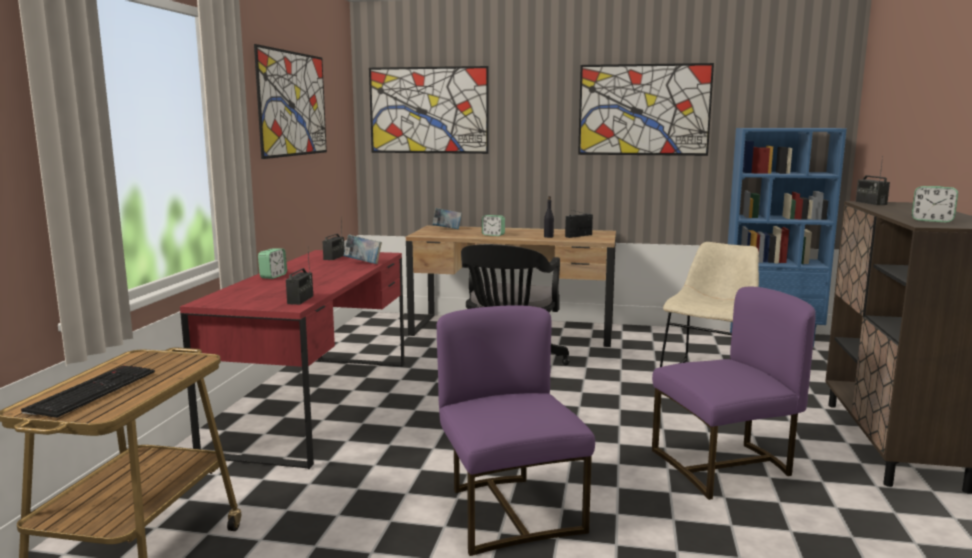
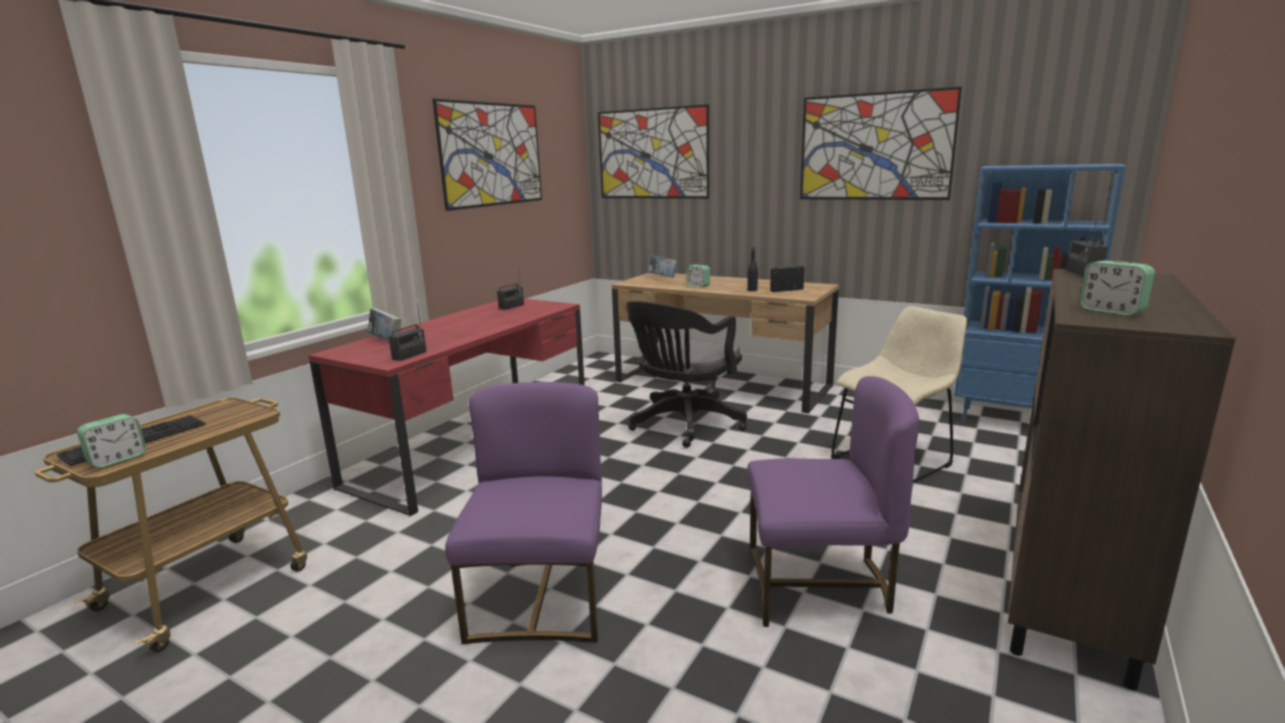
camera: 20 degrees right, 5 degrees up
(273, 276) = (429, 326): alarm clock -> alarm clock (117, 459)
(363, 263) = (526, 315): book -> book (386, 341)

